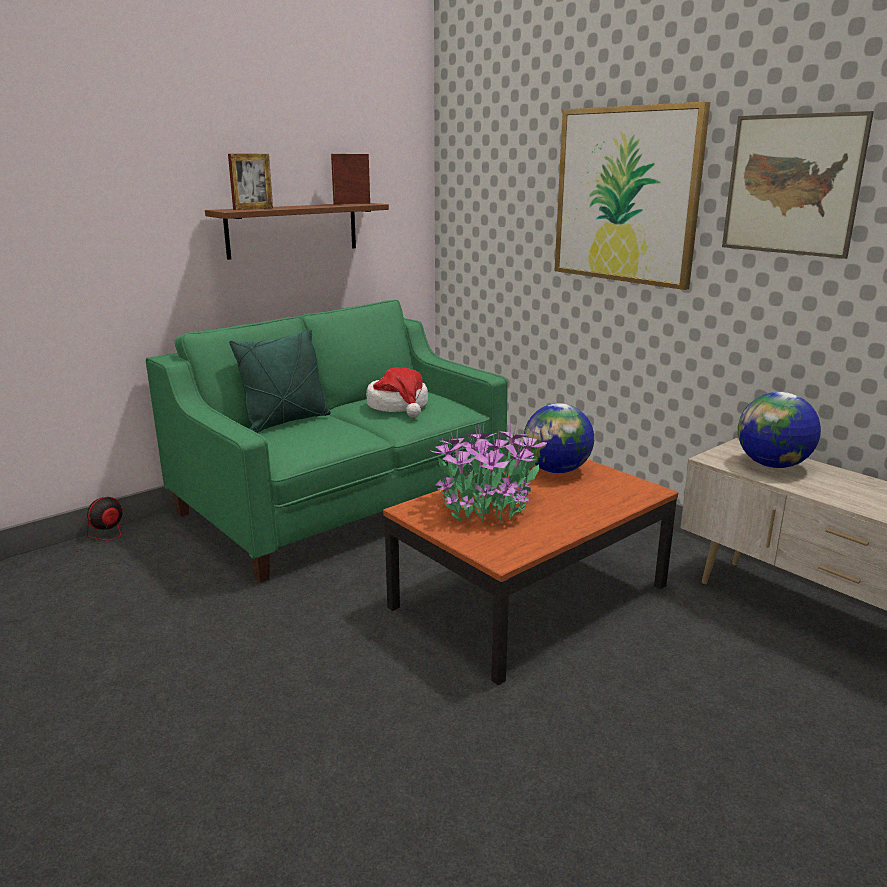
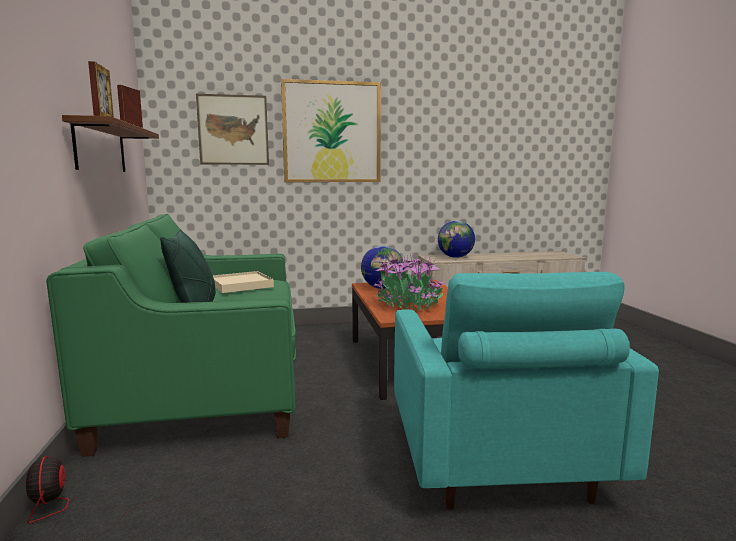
camera: 60 degrees left, 10 degrees down
(285, 731) = (496, 462): none -> turquoise armchair
(398, 406) = (241, 285): hat -> beige tray
(792, 185) = (427, 125): picture -> picture (233, 130)

